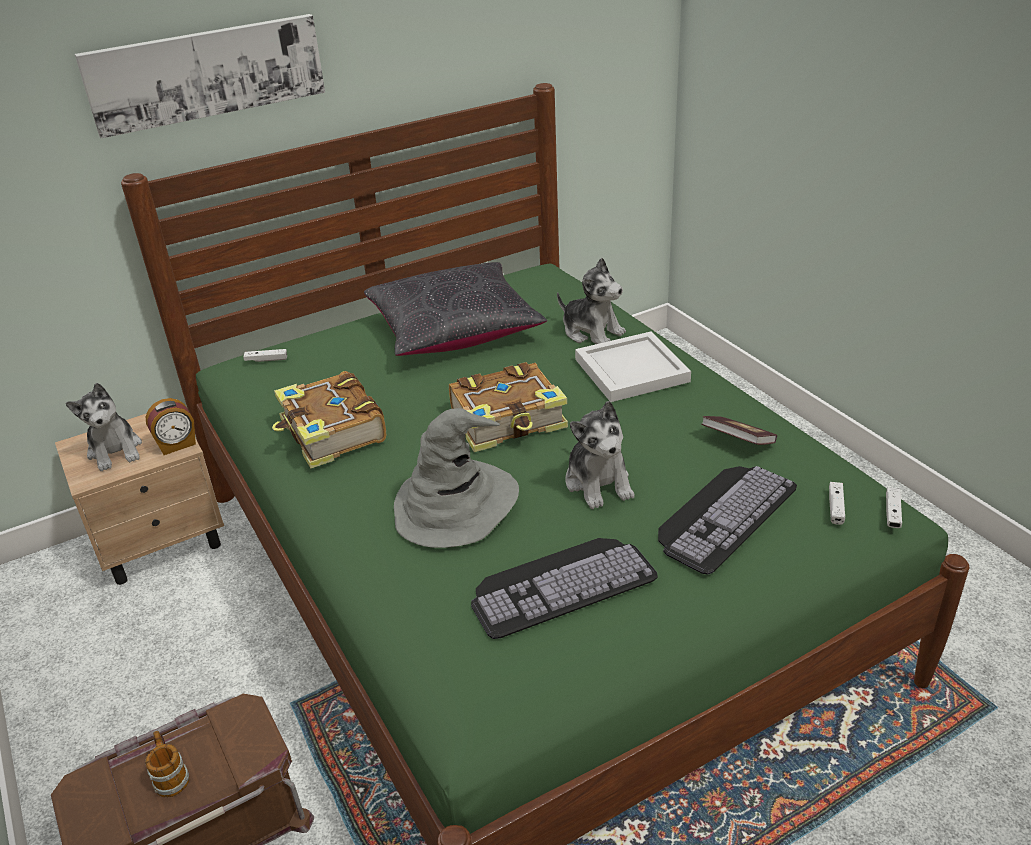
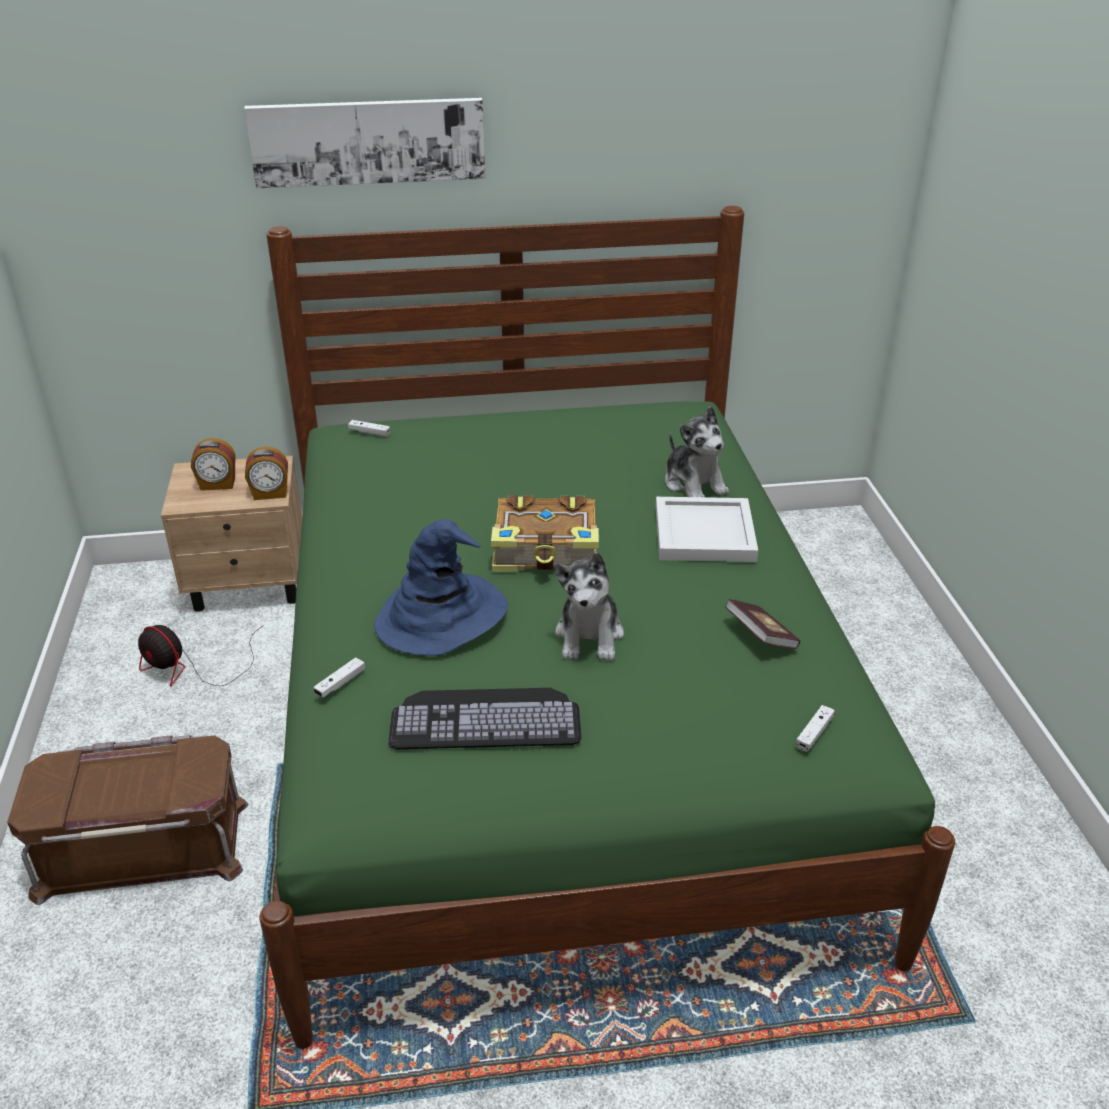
camera: 20 degrees right, 0 degrees up
(115, 450) = (217, 484): plush toy -> alarm clock
(147, 640) = (192, 668): none -> fan
(171, 776) = (121, 785): mug -> none
(331, 433) = (379, 517): book -> none
(454, 329) = (559, 446): black pillow -> none
(455, 505) = (441, 616): grey hat -> blue hat
(723, 513) = (690, 702): keyboard -> none
(892, 513) = (874, 758): white game controller -> white game controller (340, 683)

